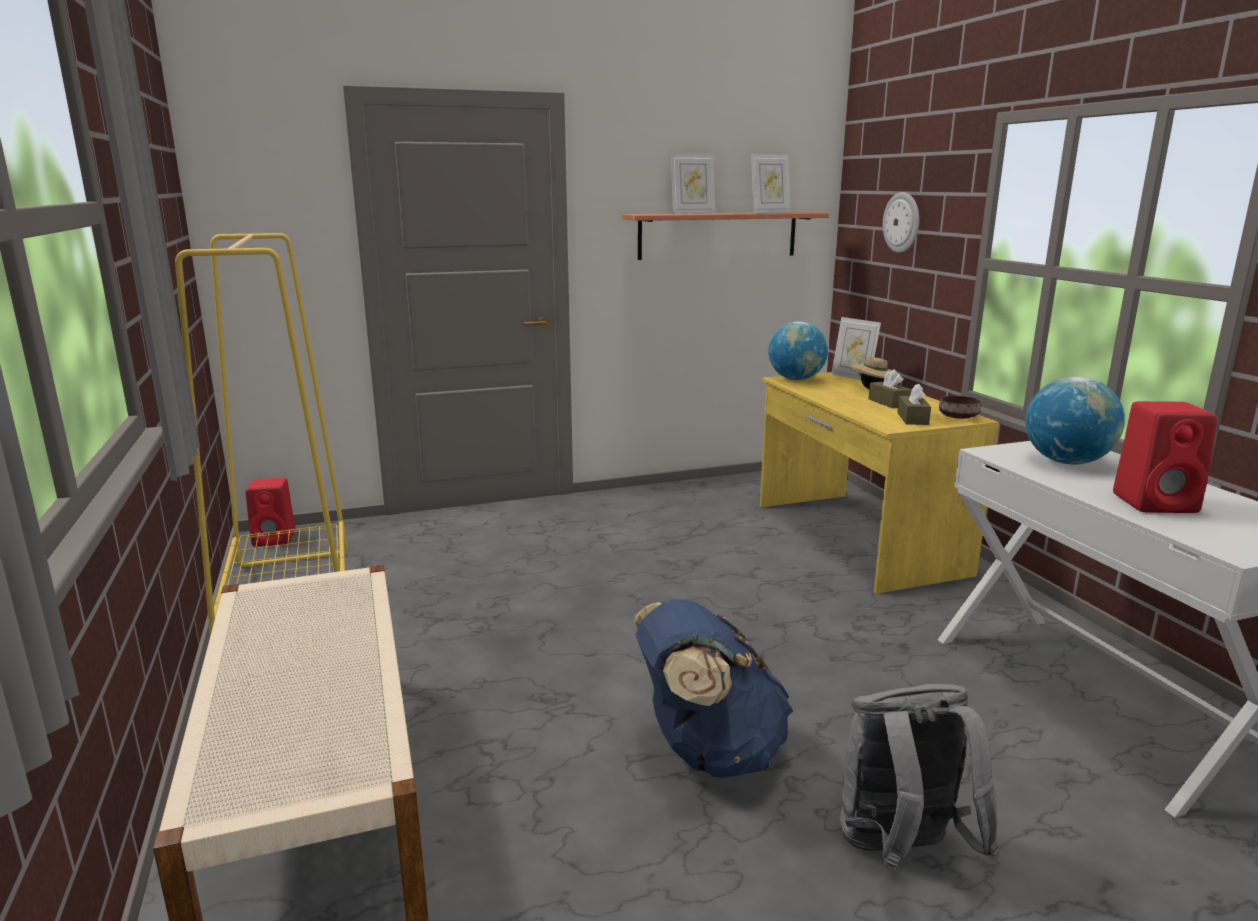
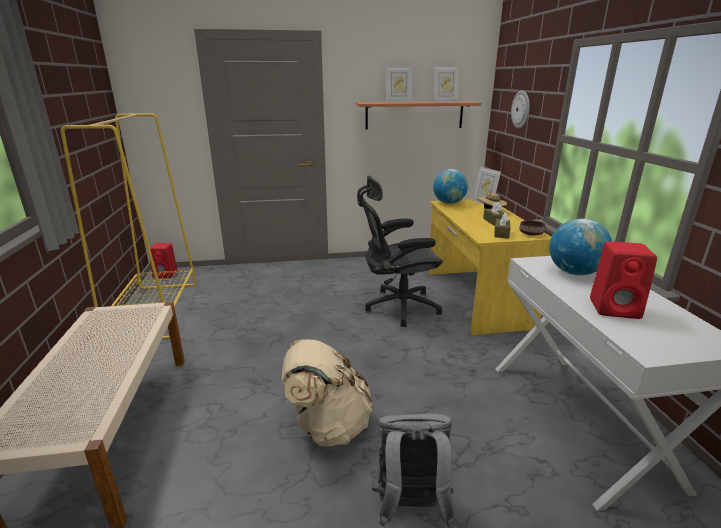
camera: 10 degrees right, 5 degrees up
(708, 751) = (328, 425): blue backpack -> beige backpack
(736, 562) = (398, 307): none -> office chair

